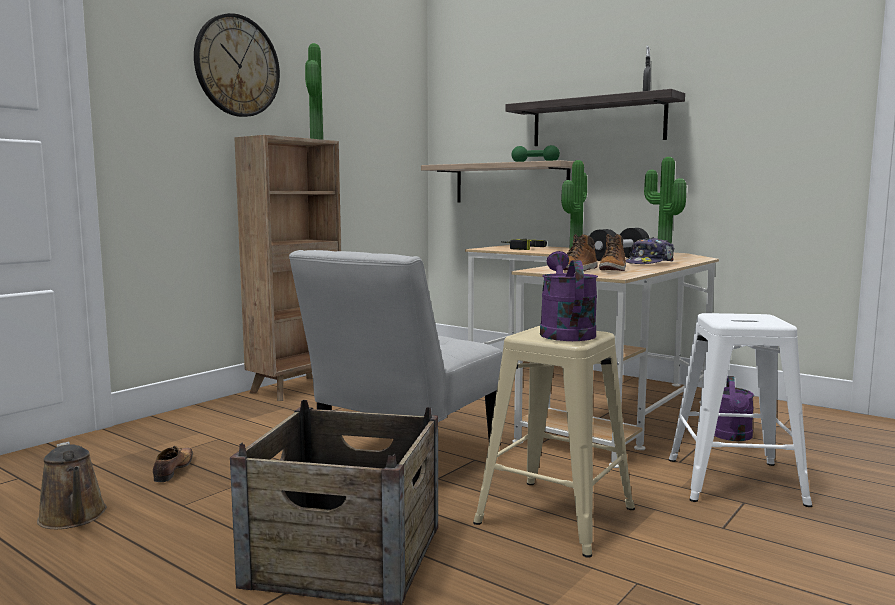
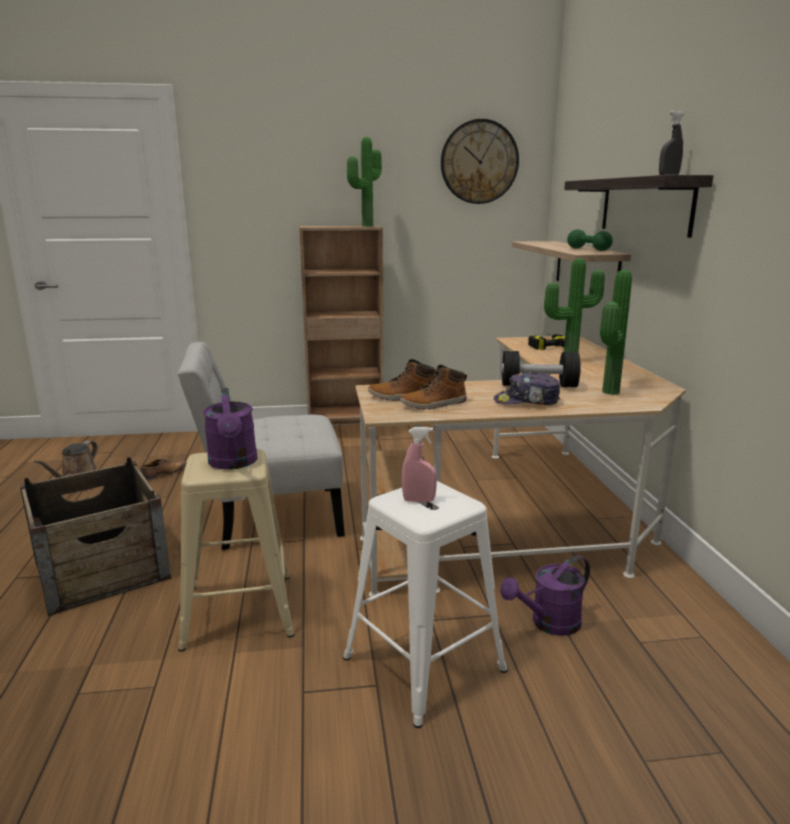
camera: 45 degrees right, 10 degrees up
(237, 66) = (309, 164): wall clock -> wall clock (479, 162)
(565, 332) = (233, 463): purple watering can -> purple watering can turned 120 degrees clockwise
(737, 320) = (419, 500): none -> pink spray bottle

